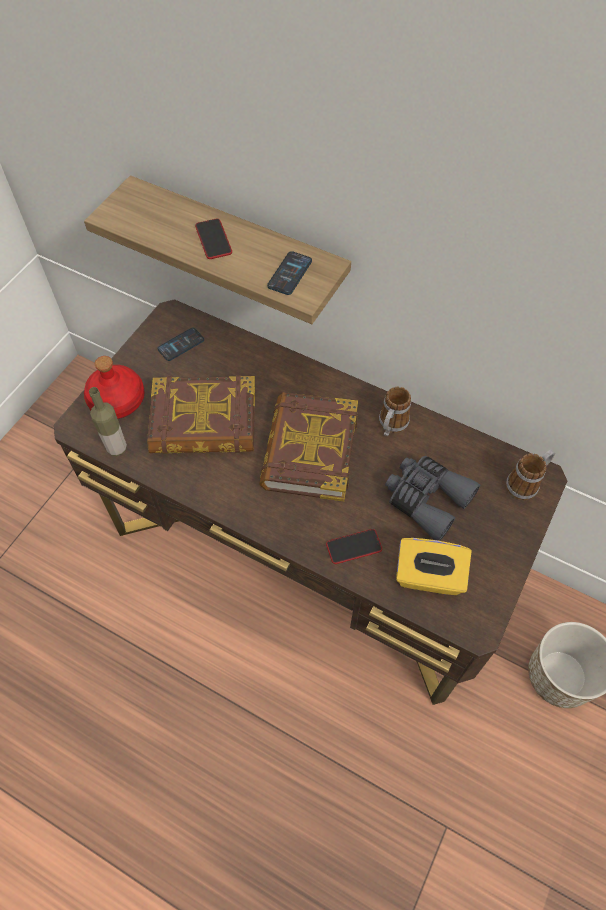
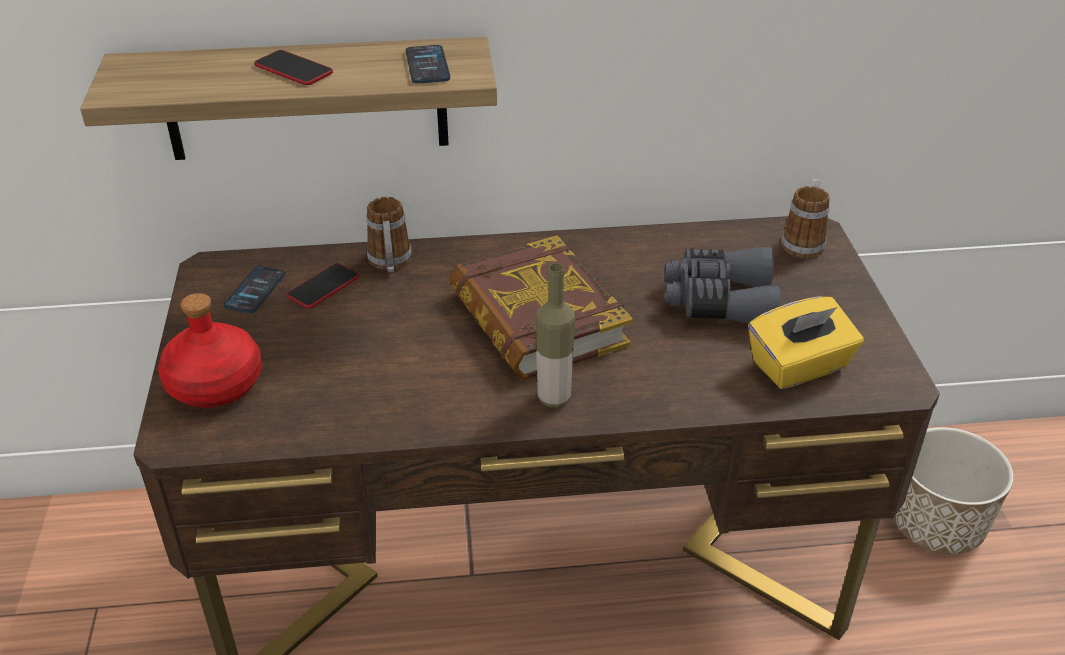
camera: 35 degrees left, 20 degrees down
(117, 448) = (265, 434): bottle -> bottle (554, 398)
(204, 422) = (369, 352): book -> none
(354, 547) = (688, 381): phone -> phone (323, 287)
(391, 426) = (609, 256): mug -> mug (390, 263)

